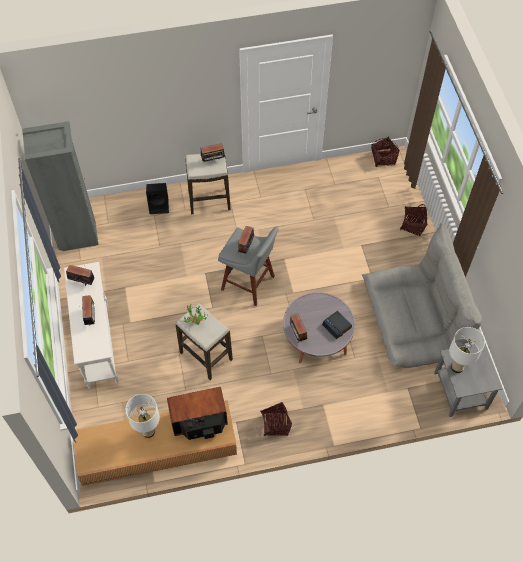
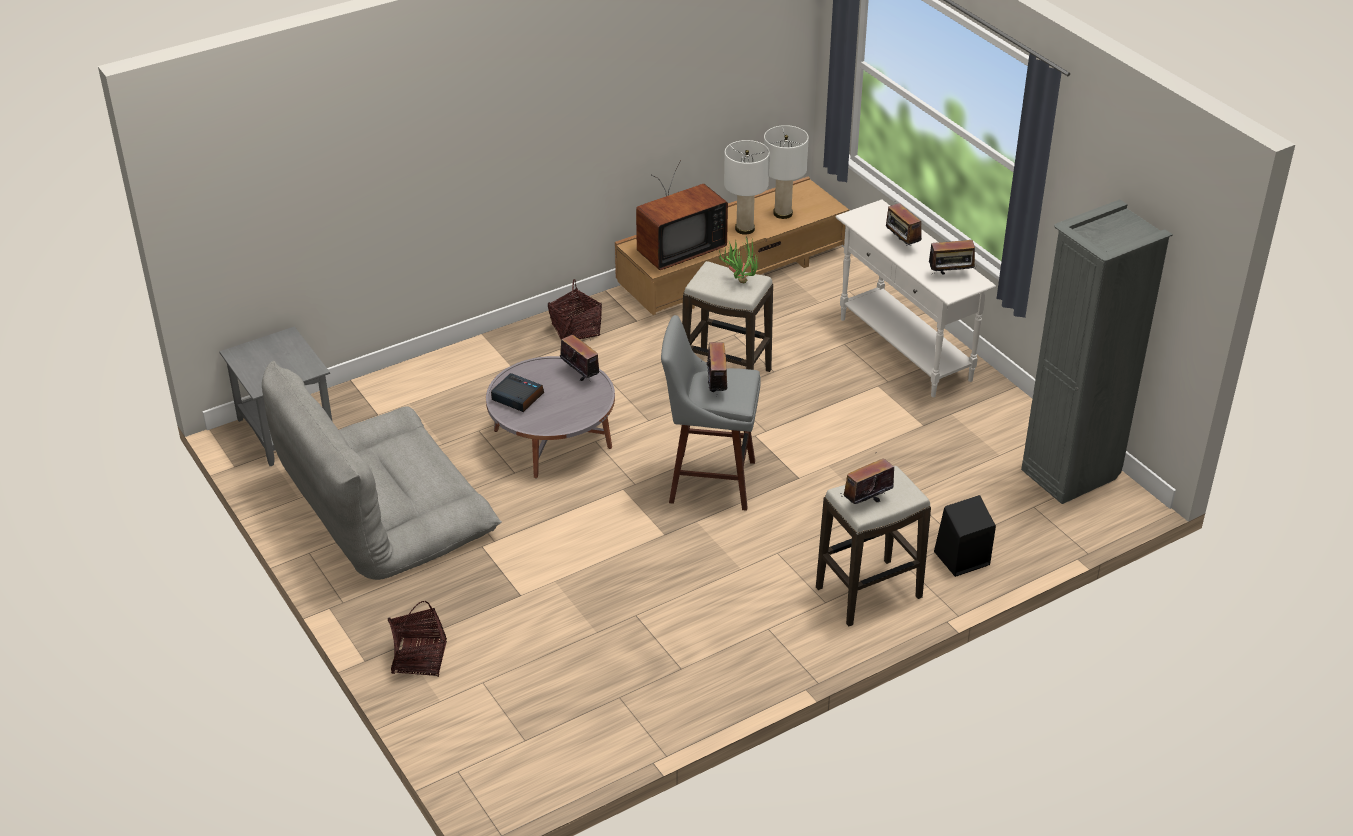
camera: 160 degrees right, 20 degrees down
(383, 158) = (525, 787): basket -> none
(457, 367) = (298, 358): white table lamp -> white table lamp (783, 213)

